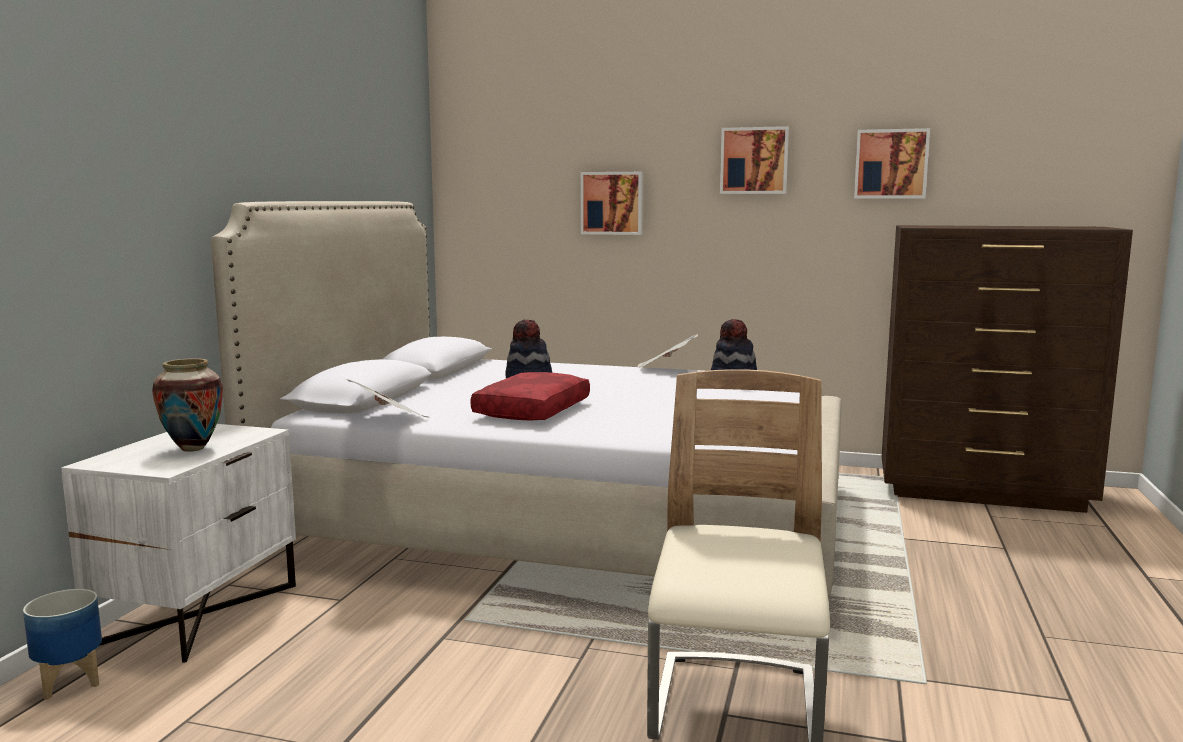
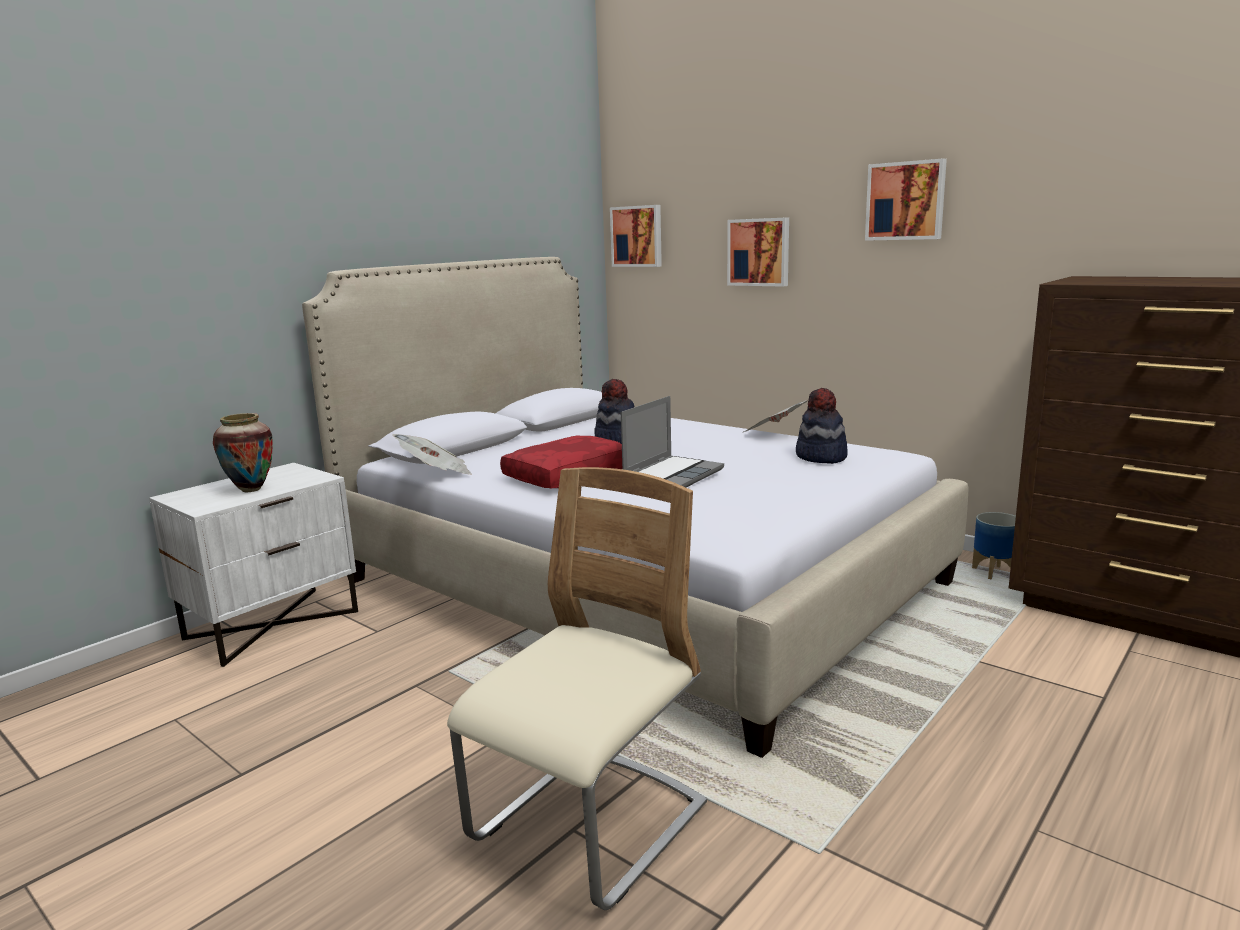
camera: 25 degrees right, 5 degrees up
(70, 682) = (142, 667): planter -> planter (993, 572)
(634, 402) = (673, 475): none -> laptop
(891, 164) = (1070, 199): picture -> picture (637, 236)

